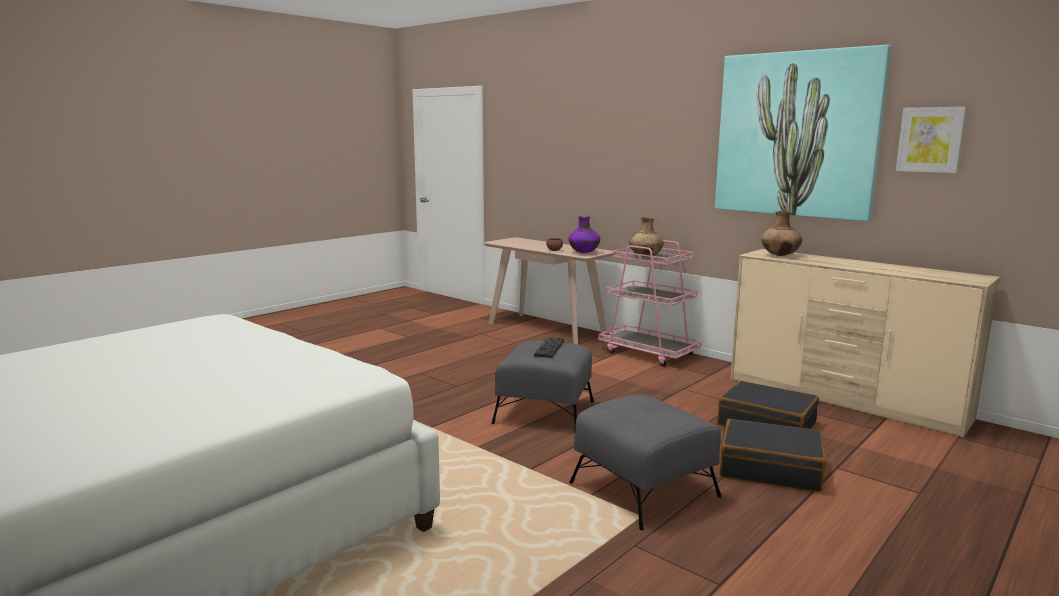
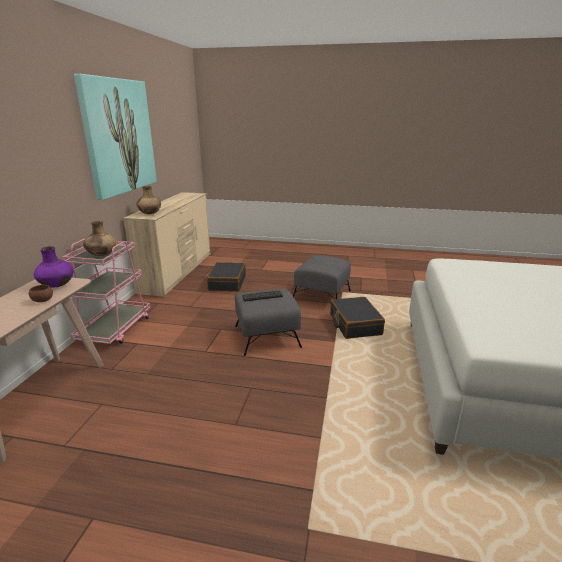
camera: 120 degrees left, 10 degrees up
(770, 469) = (275, 278): black suitcase -> black suitcase (354, 324)
(930, 139) = (157, 134): picture -> none

